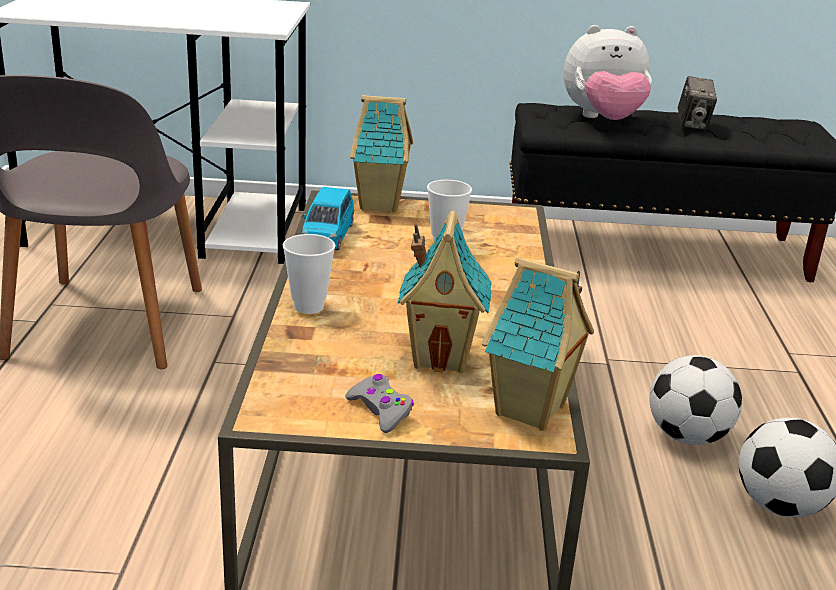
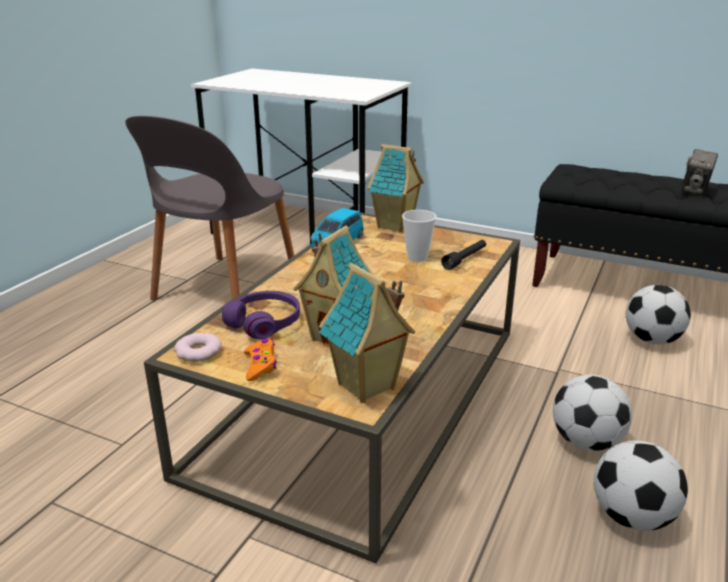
camera: 25 degrees right, 0 degrees up
(283, 409) = (198, 352): none -> donut
(308, 306) = (280, 287): cup -> none
(333, 356) = (264, 322): none -> purple headphones
(380, 410) = (260, 365): grey game controller -> orange game controller
(503, 238) = (465, 259): none -> black flashlight
(603, 120) = (617, 181): plush toy -> none
(680, 308) = (651, 340): none -> football

